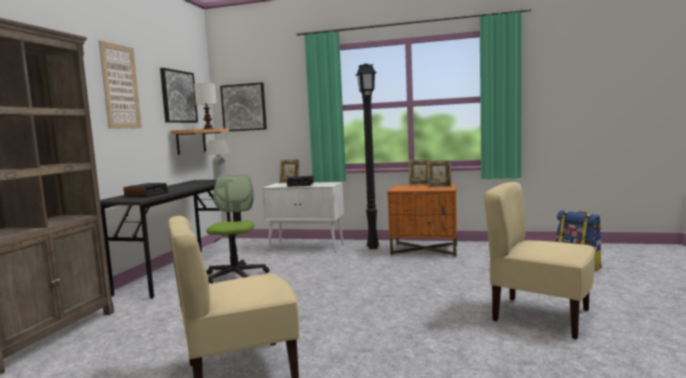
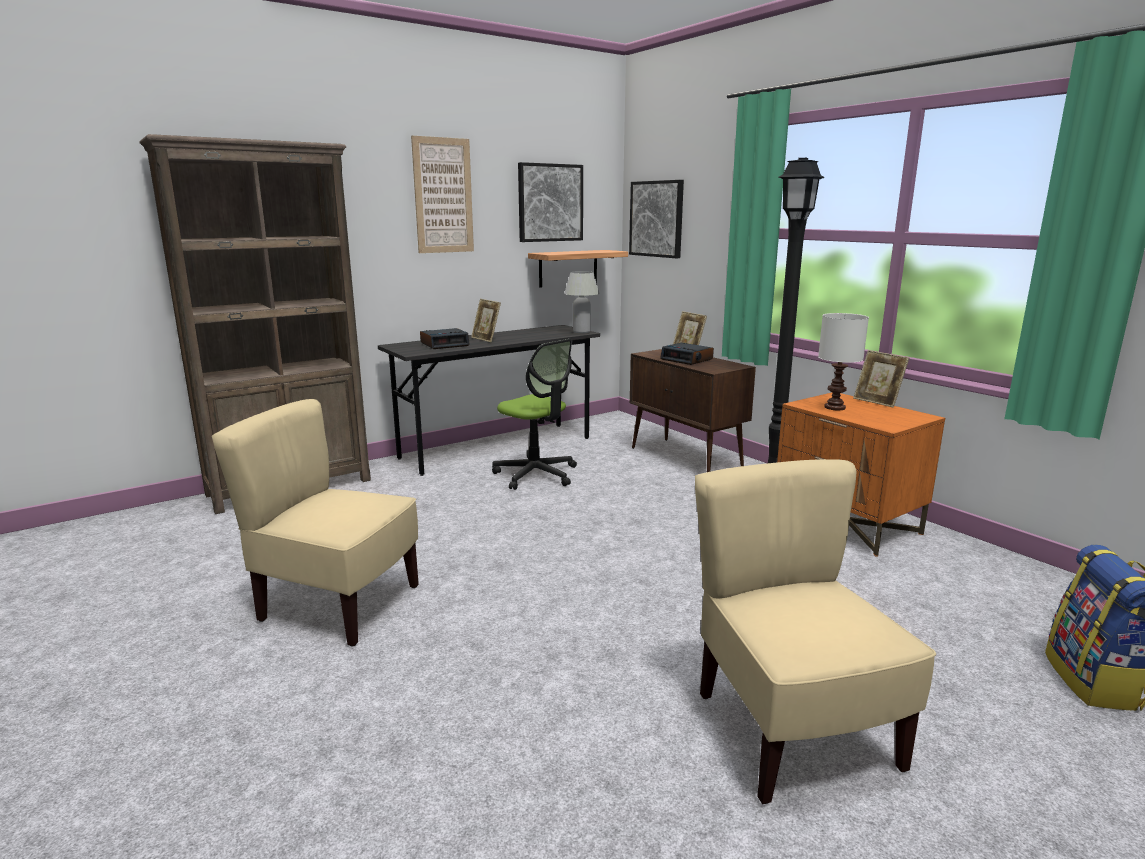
camera: 40 degrees right, 10 degrees up
(207, 128) = (588, 252): white table lamp -> white table lamp (834, 407)
(235, 275) = (536, 474): office chair -> office chair turned 90 degrees clockwise
(307, 247) = (686, 458): white cabinet -> brown cabinet
(439, 186) = (892, 416): picture frame -> picture frame (486, 339)

